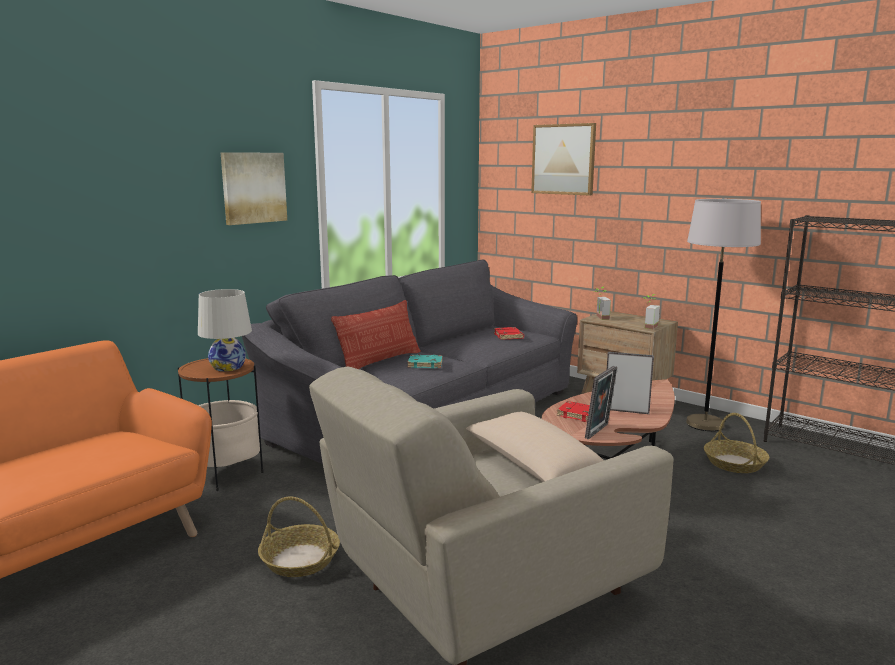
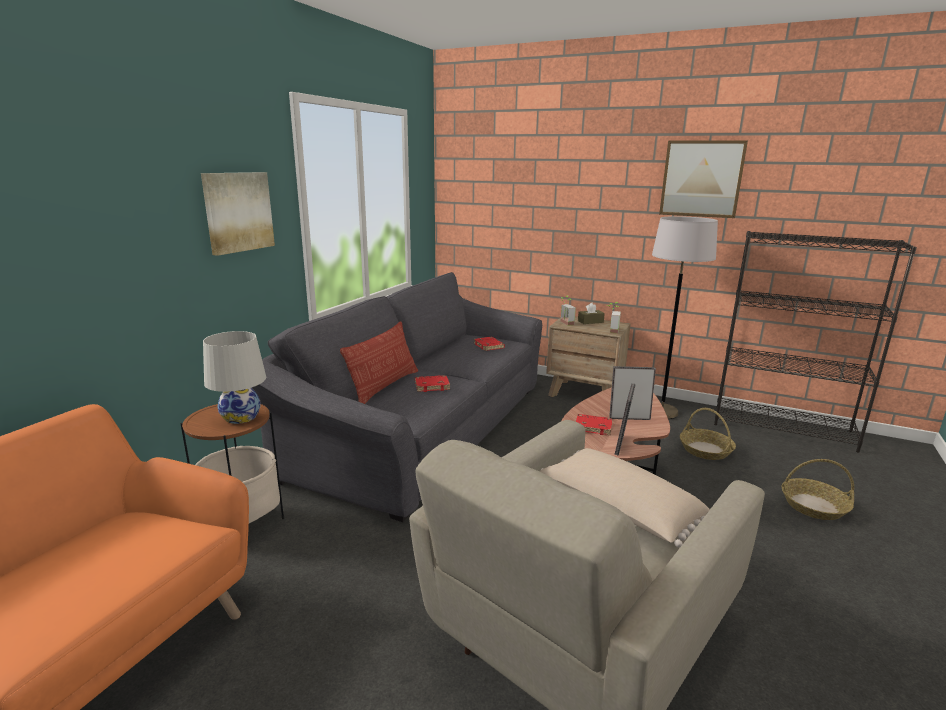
camera: 15 degrees left, 5 degrees up
(299, 560) = (370, 629): basket -> basket (813, 506)
(425, 364) = (432, 386): turquoise book -> red book
(563, 159) = (521, 176): picture -> picture (701, 179)
(631, 317) = (590, 321): none -> brown tissue box

